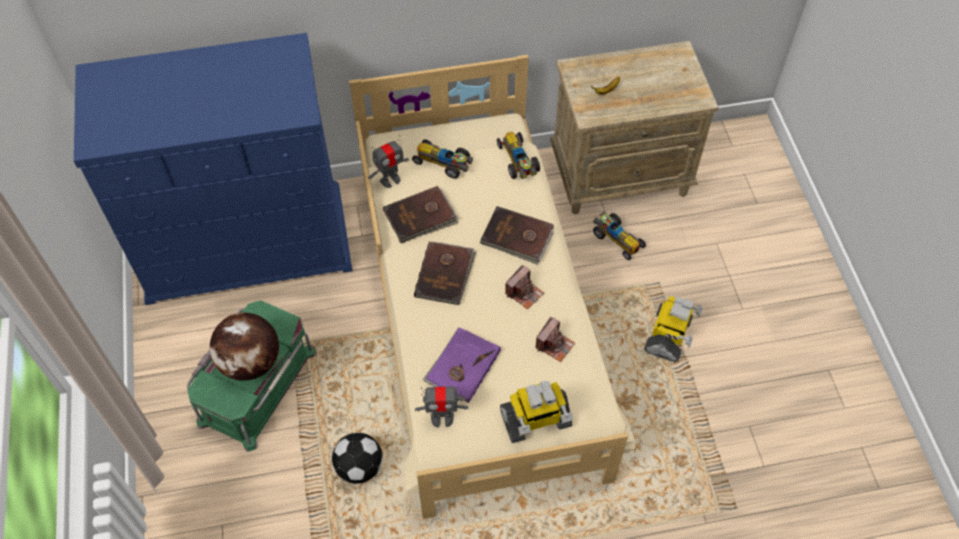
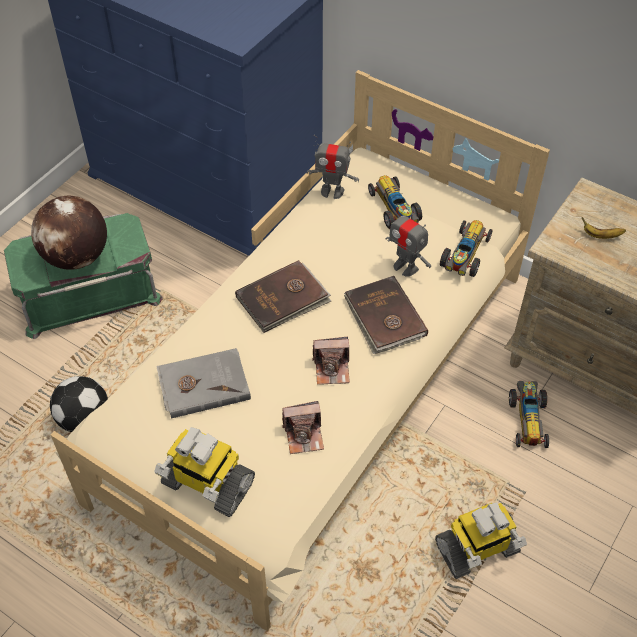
camera: 45 degrees right, 5 degrees down
(421, 217) = (321, 238): brown book -> none
(442, 418) = (136, 411): toy robot -> toy robot (405, 267)
(462, 366) = (203, 384): purple book -> grey book

